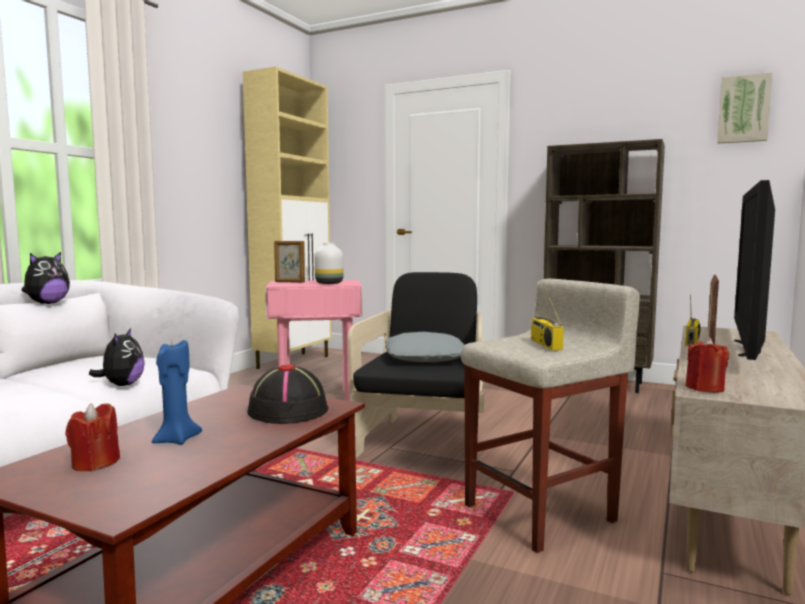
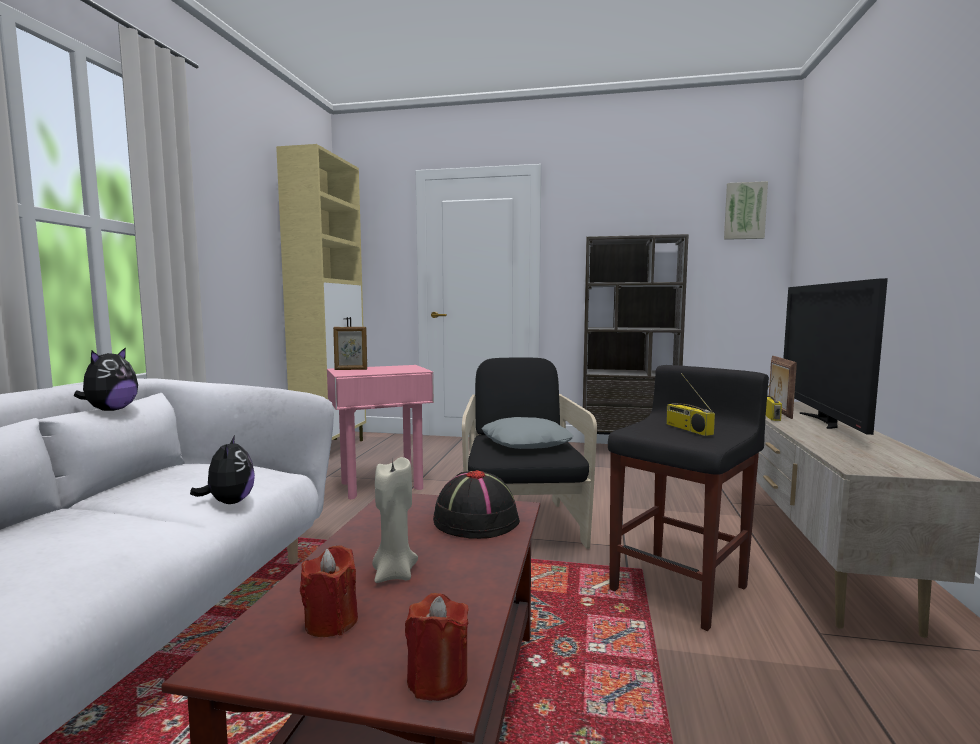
camera: 15 degrees left, 0 degrees up
(176, 440) = (394, 574): blue candle -> beige candle
(328, 283) = (395, 370): white vase -> none
(541, 513) = (680, 588): beige stool -> black stool
(704, 388) = (856, 464): red candle -> red candle (437, 680)

